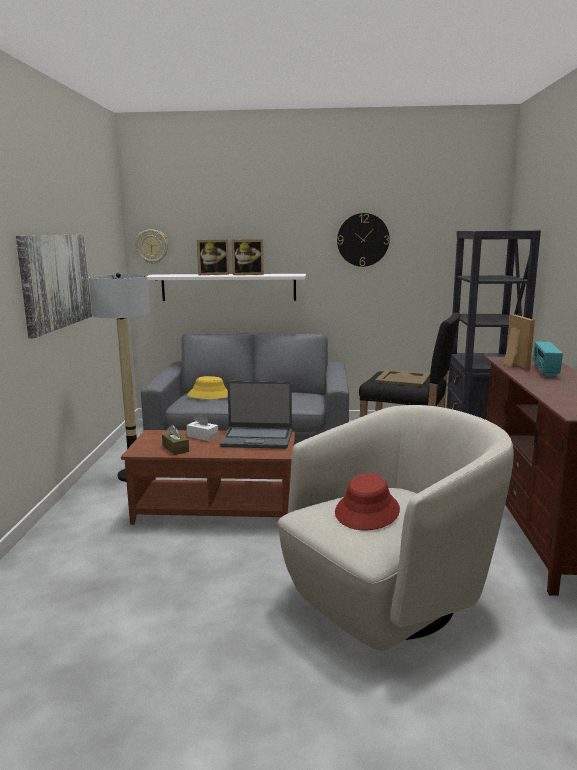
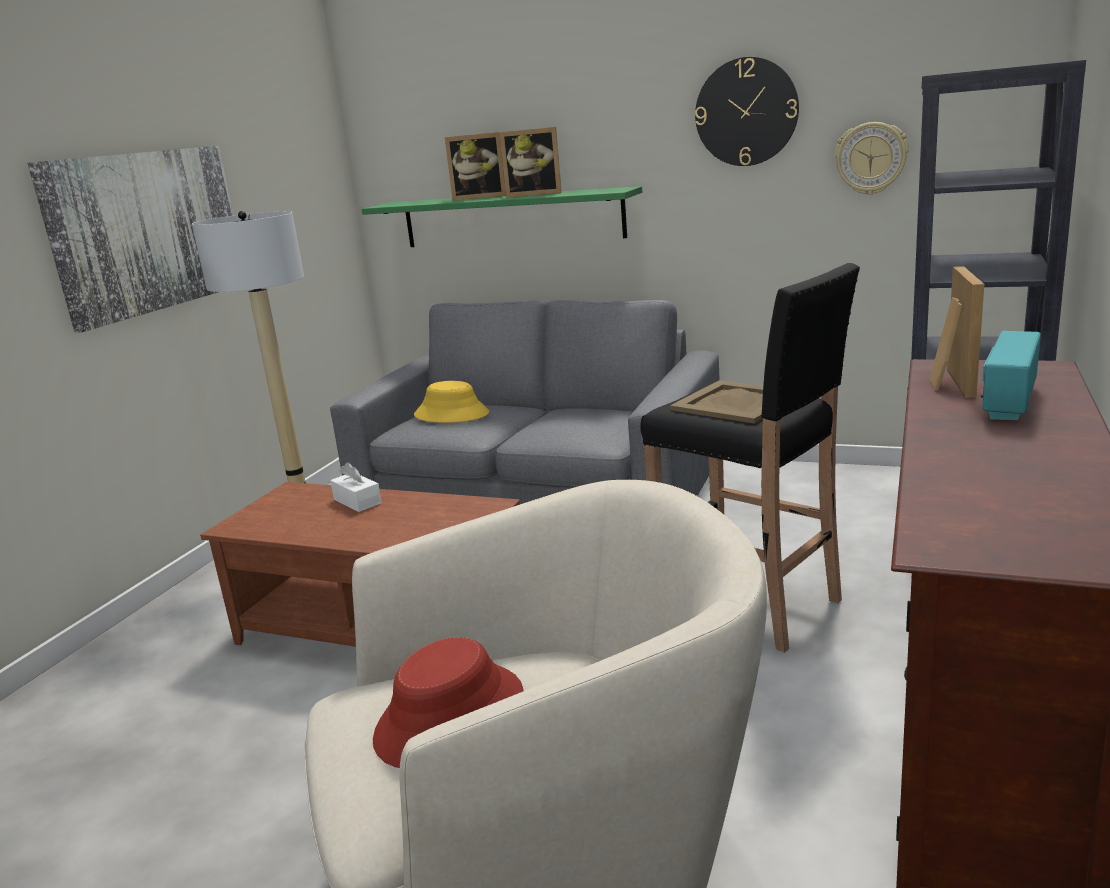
camera: 20 degrees right, 5 degrees up
(152, 246) = (387, 154): wall clock -> wall clock (871, 158)
(175, 449) = (292, 525): brown tissue box -> none
(228, 287) = (511, 218): white shelf -> green shelf
(257, 439) = (439, 512): laptop -> none

